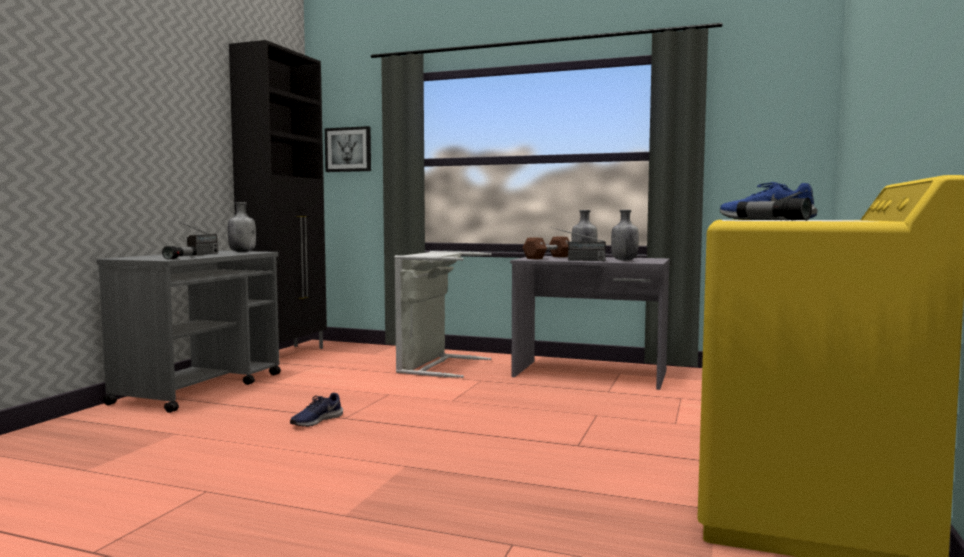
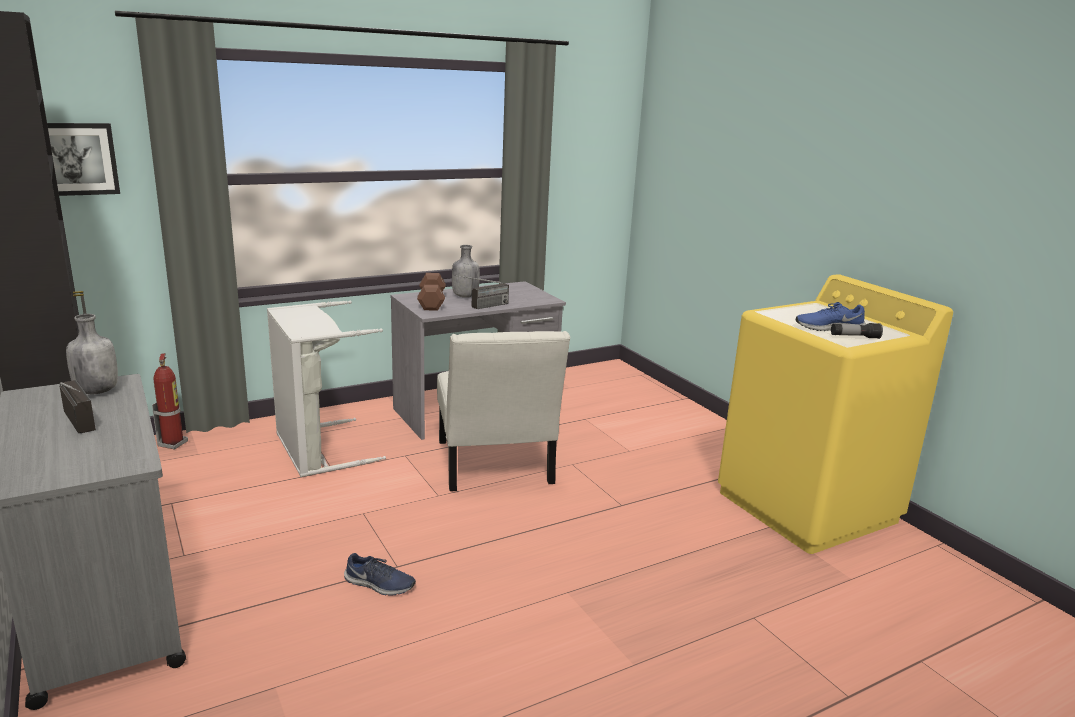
camera: 50 degrees left, 15 degrees up
(180, 258) = (129, 450): flashlight -> none
(316, 421) = (379, 584): blue shoe -> blue shoe turned 60 degrees counterclockwise
(374, 348) = (173, 443): none -> fire extinguisher
(528, 400) = (494, 466): none -> white chair
(623, 260) = (514, 297): grey bottle -> none

